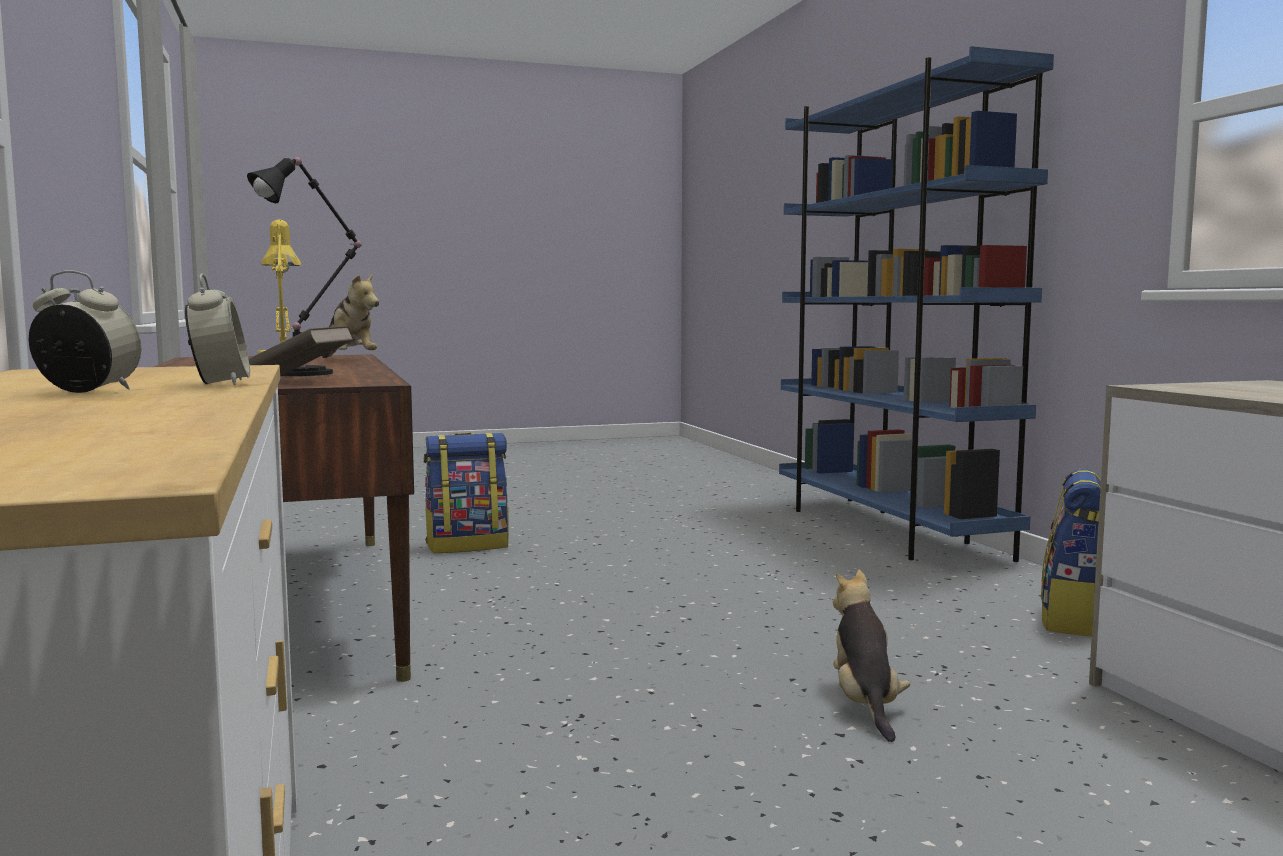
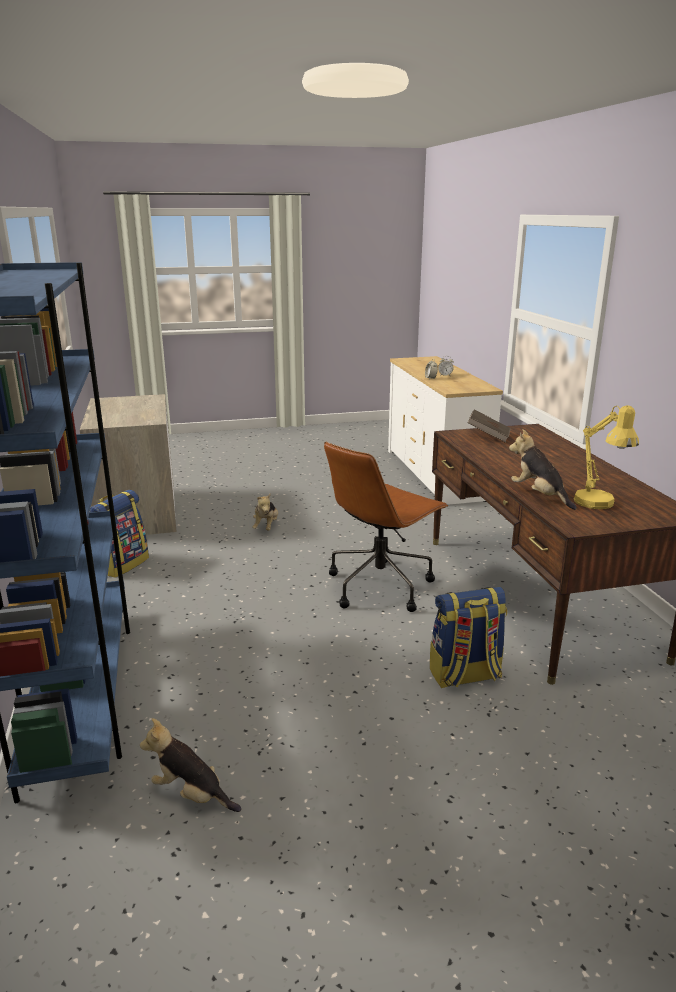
camera: 175 degrees left, 15 degrees up
(304, 373) = (506, 452): black table lamp -> none
(556, 609) = (380, 585): none -> brown office chair
(721, 504) = (191, 794): none -> plush toy

